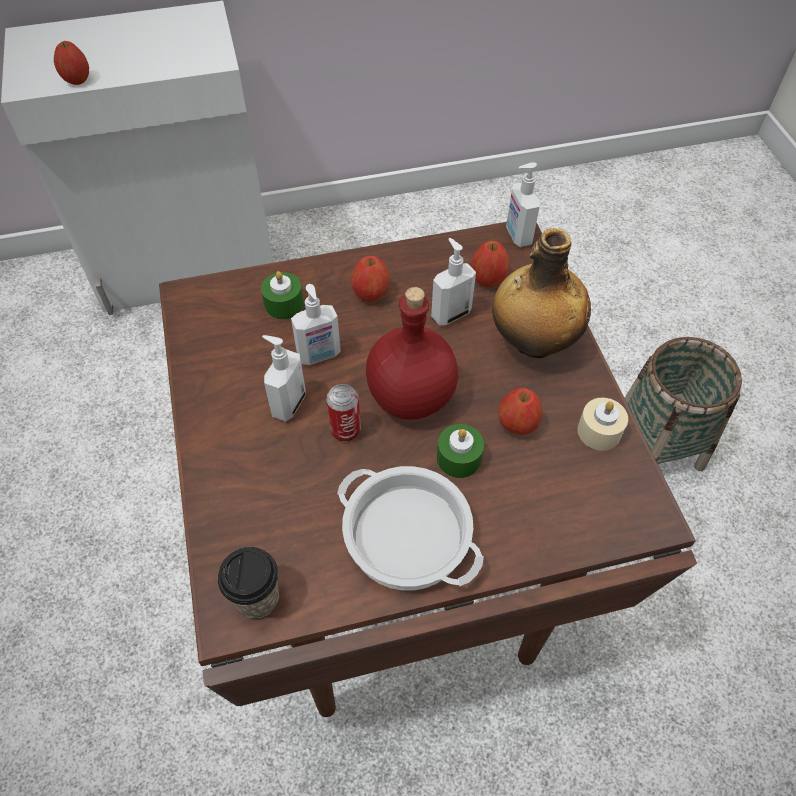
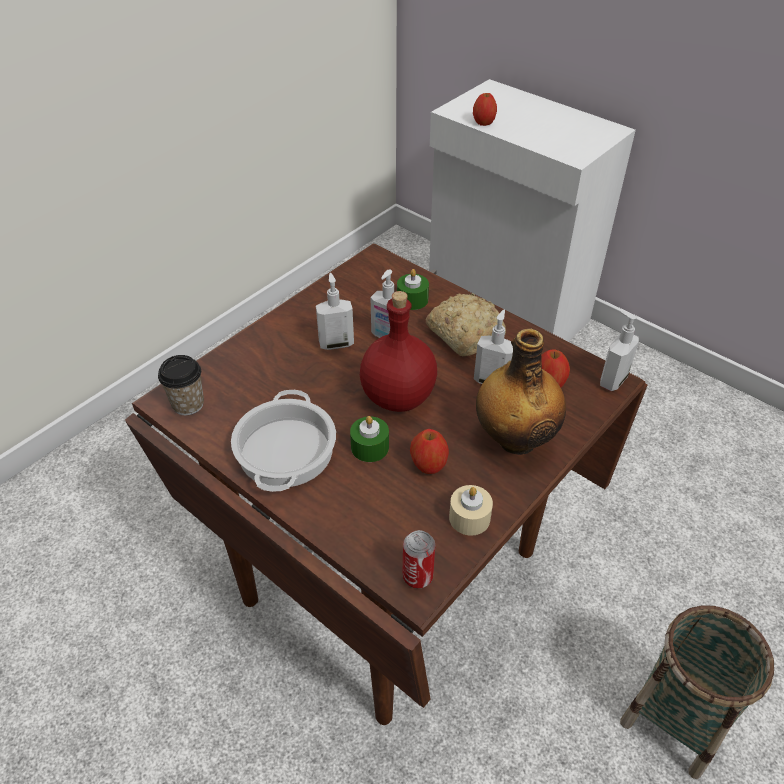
camera: 55 degrees right, 10 degrees down
(345, 430) = (340, 379): can -> can (417, 576)
(370, 294) = (465, 333): apple -> bread

